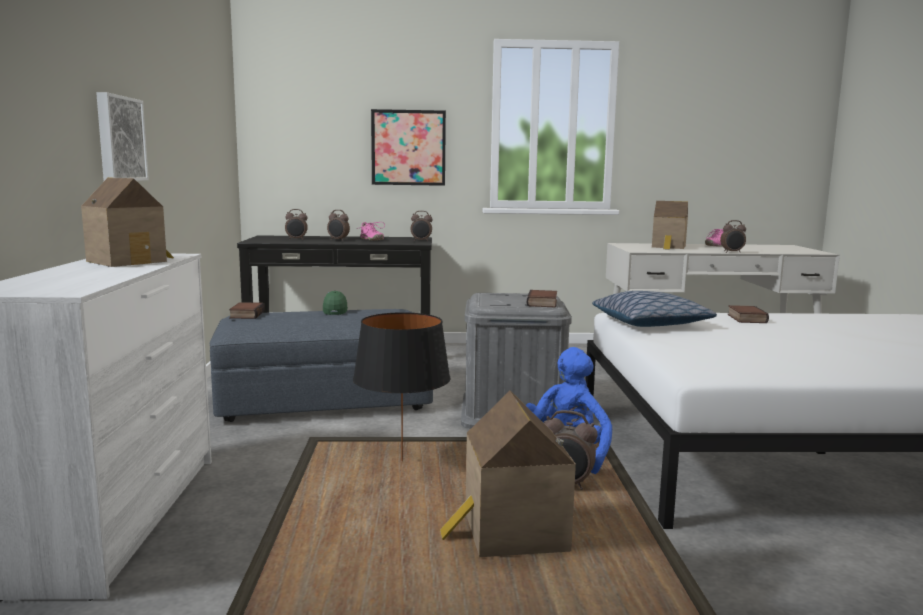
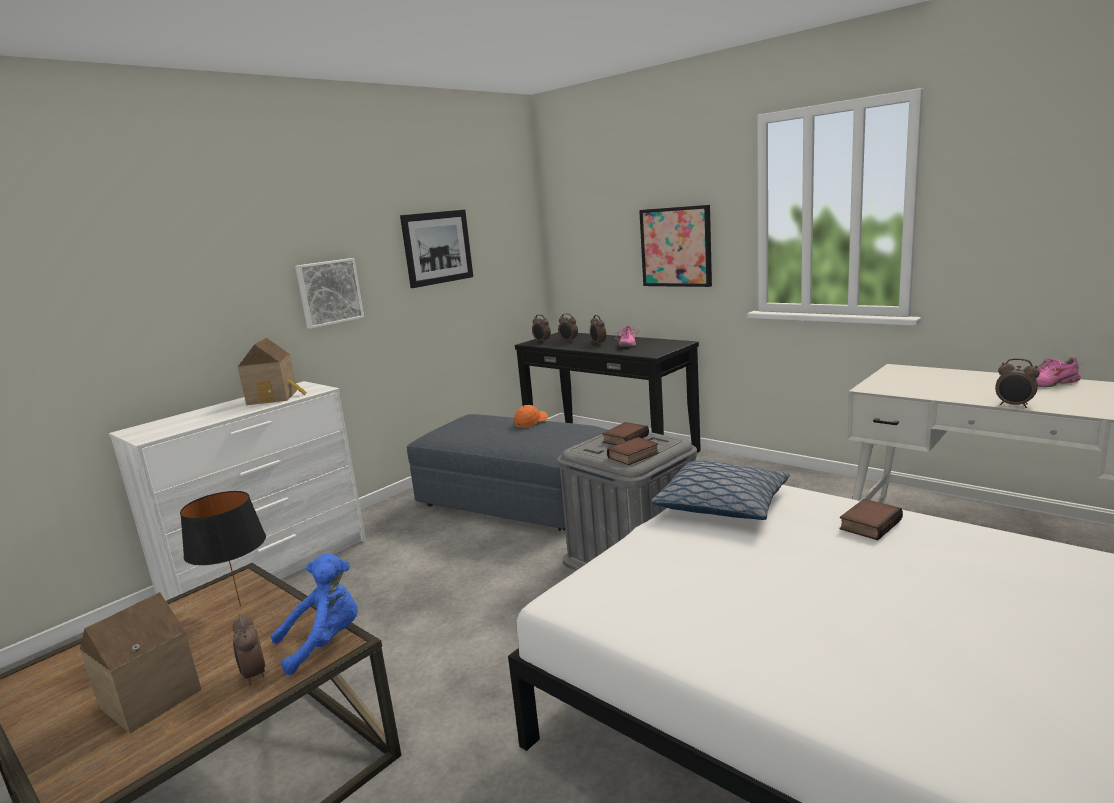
camera: 45 degrees right, 5 degrees up
(184, 113) = (437, 247): none -> picture
(246, 314) = (466, 417): book -> book (625, 438)
(335, 310) = (531, 422): green cap -> orange cap
(421, 241) = (666, 349): alarm clock -> alarm clock (542, 342)
(669, 247) = (949, 381): toy house -> none

